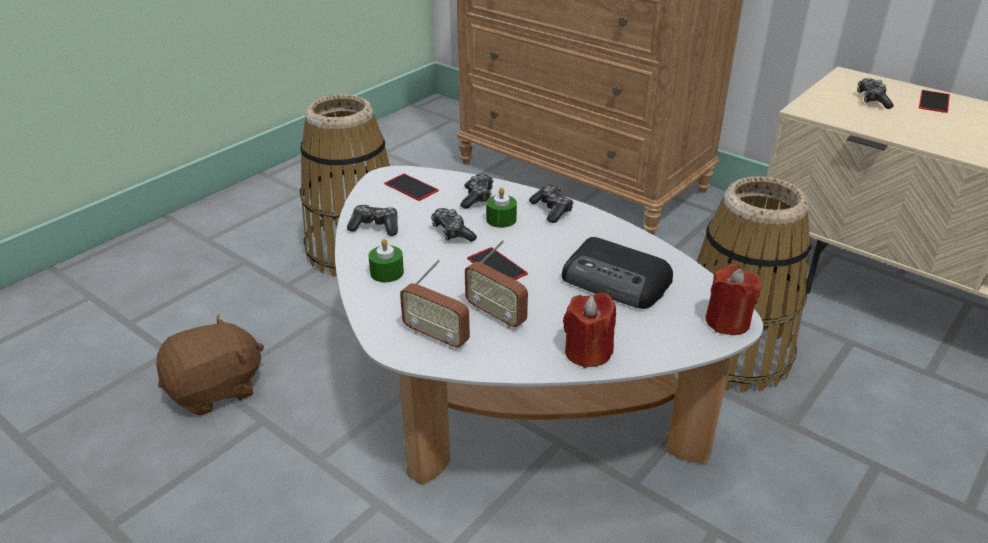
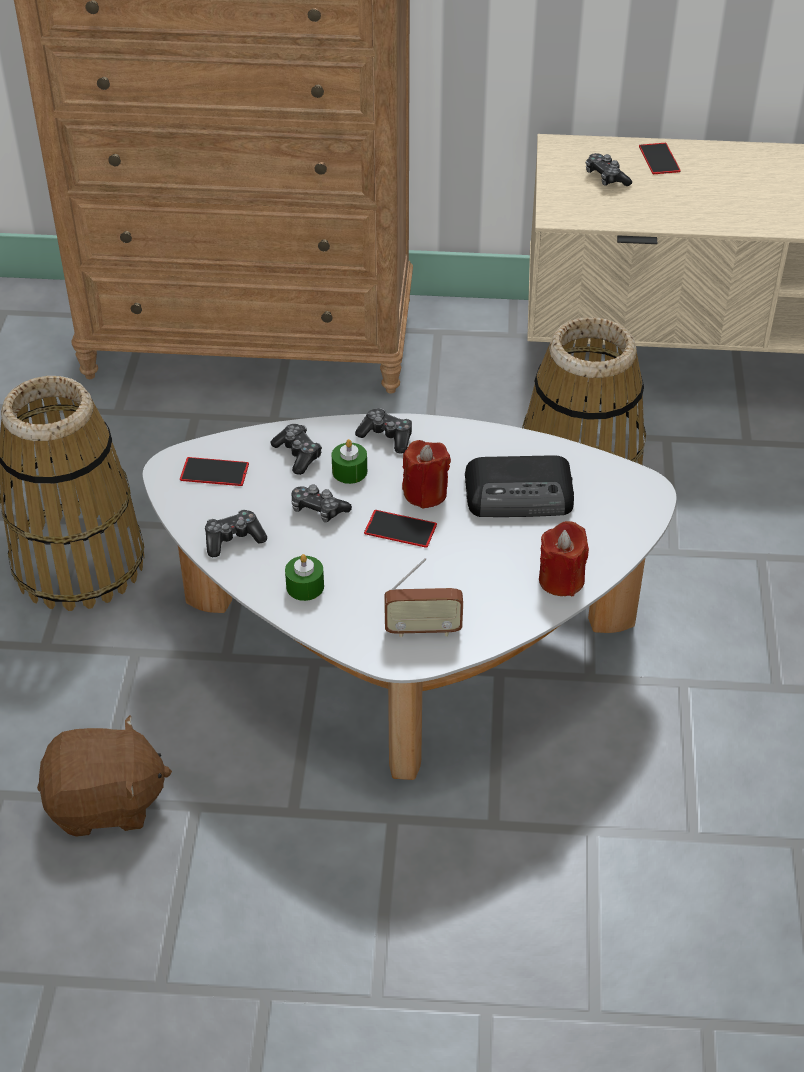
camera: 35 degrees left, 10 degrees up
(216, 390) = (106, 804): brown plush toy -> brown plush toy turned 60 degrees clockwise
(496, 315) = (452, 582): radio -> none
(727, 322) = (642, 493): red candle -> red candle (425, 493)

